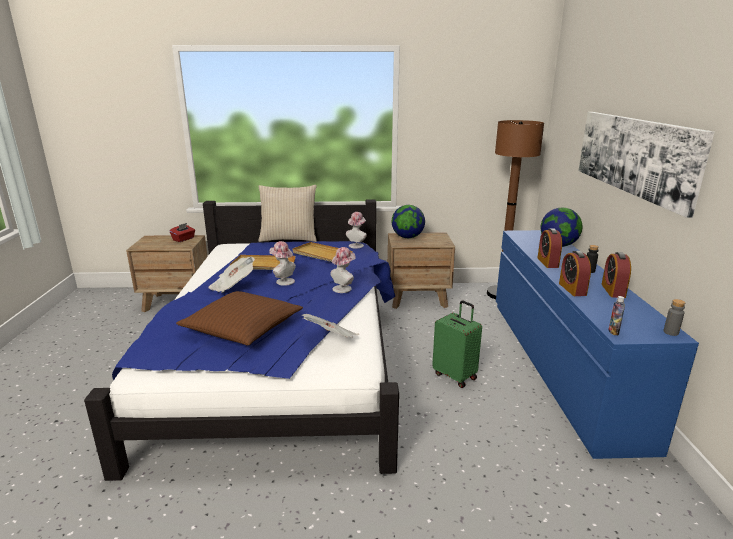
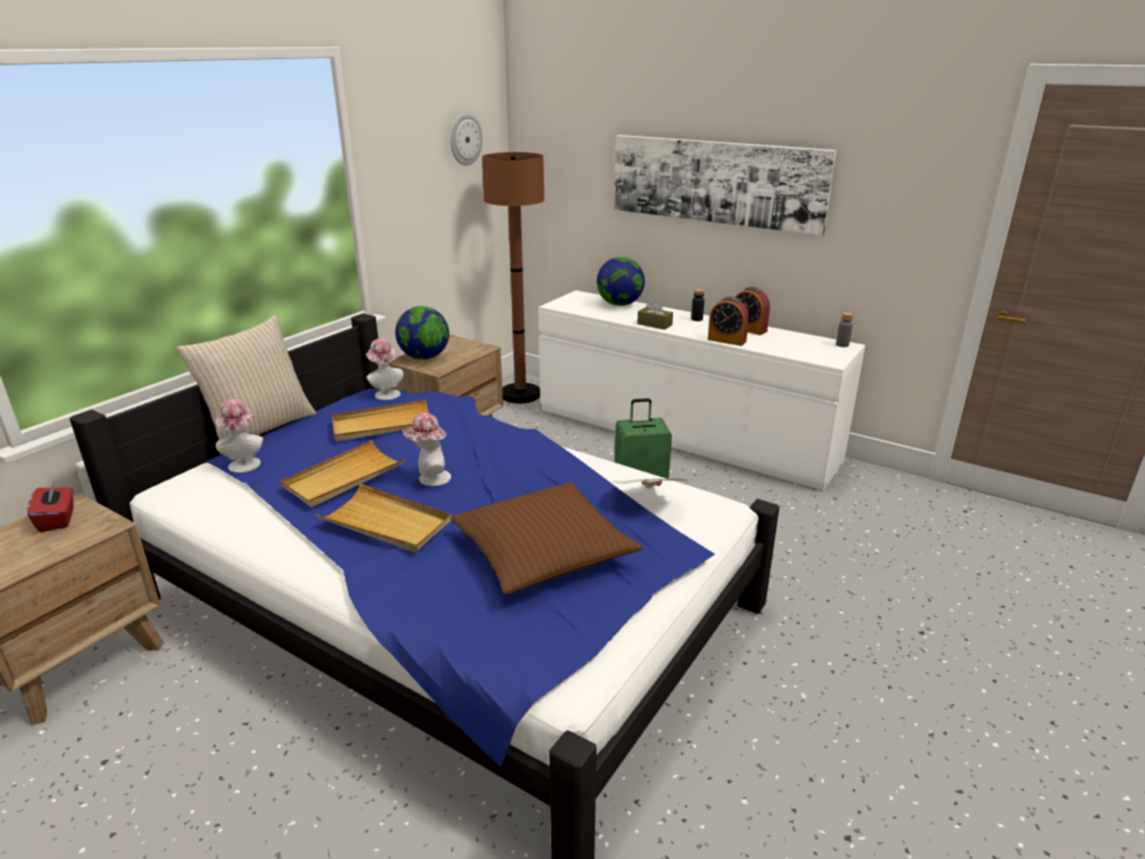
camera: 55 degrees left, 5 degrees up
(233, 286) = (386, 522): newspaper -> beige tray
(343, 288) = (519, 446): hat -> hat (244, 463)
(500, 109) = (465, 139): none -> wall clock
(547, 262) = (654, 324): alarm clock -> brown tissue box
(560, 363) = (683, 433): blue dresser -> white dresser
(613, 332) = (823, 361): bottle -> none

